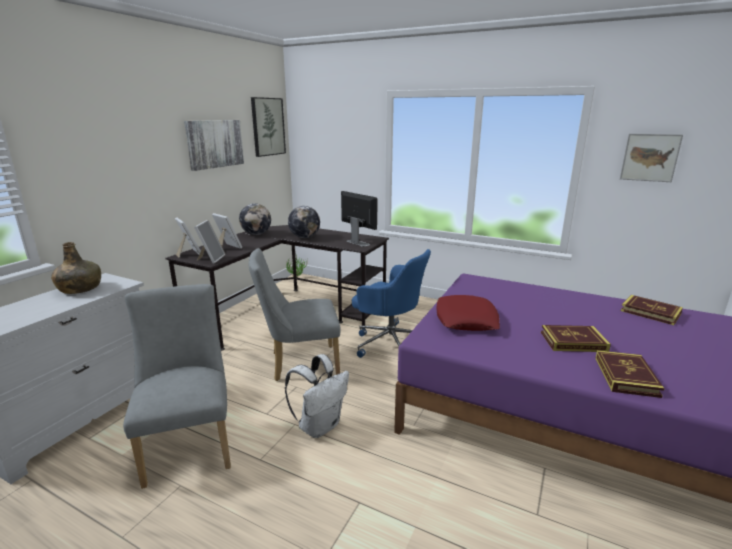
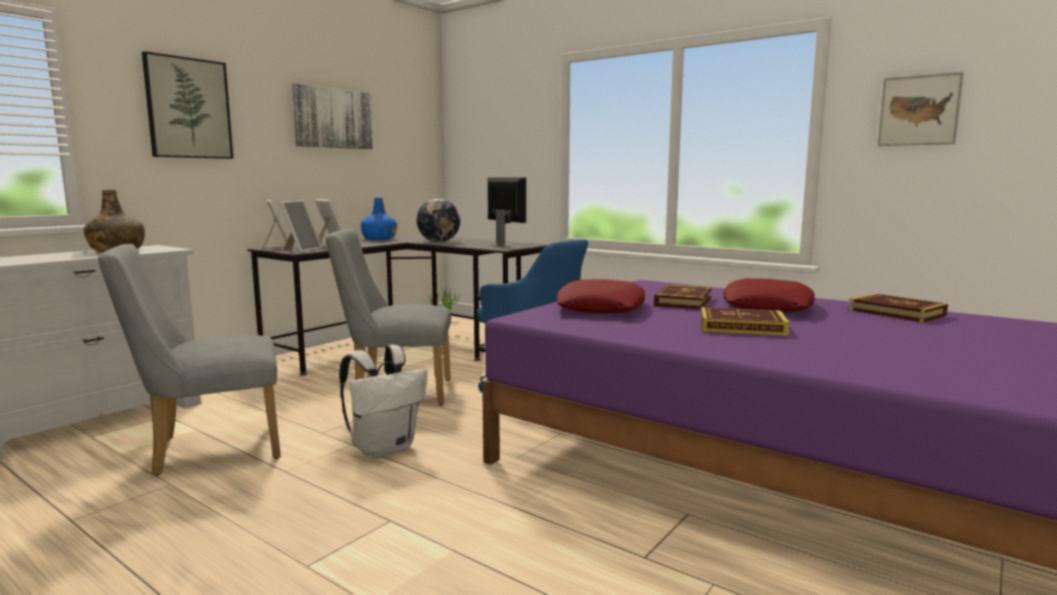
camera: 10 degrees right, 10 degrees down
(190, 442) = (208, 449): grey chair -> grey chair turned 105 degrees counterclockwise
(256, 234) = (379, 239): globe -> blue bottle
(267, 127) = (412, 109): picture -> picture (188, 108)
(569, 309) = (767, 306): none -> red pillow
(626, 376) = (792, 352): book -> book (683, 301)

